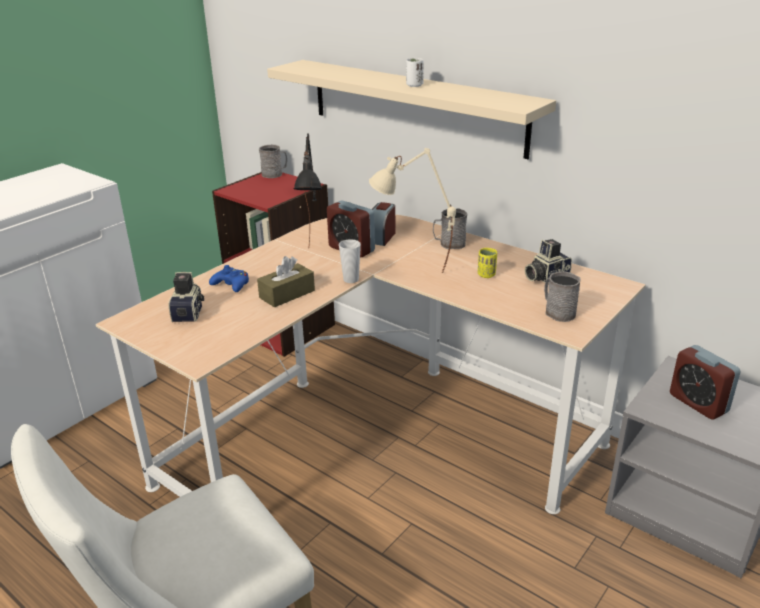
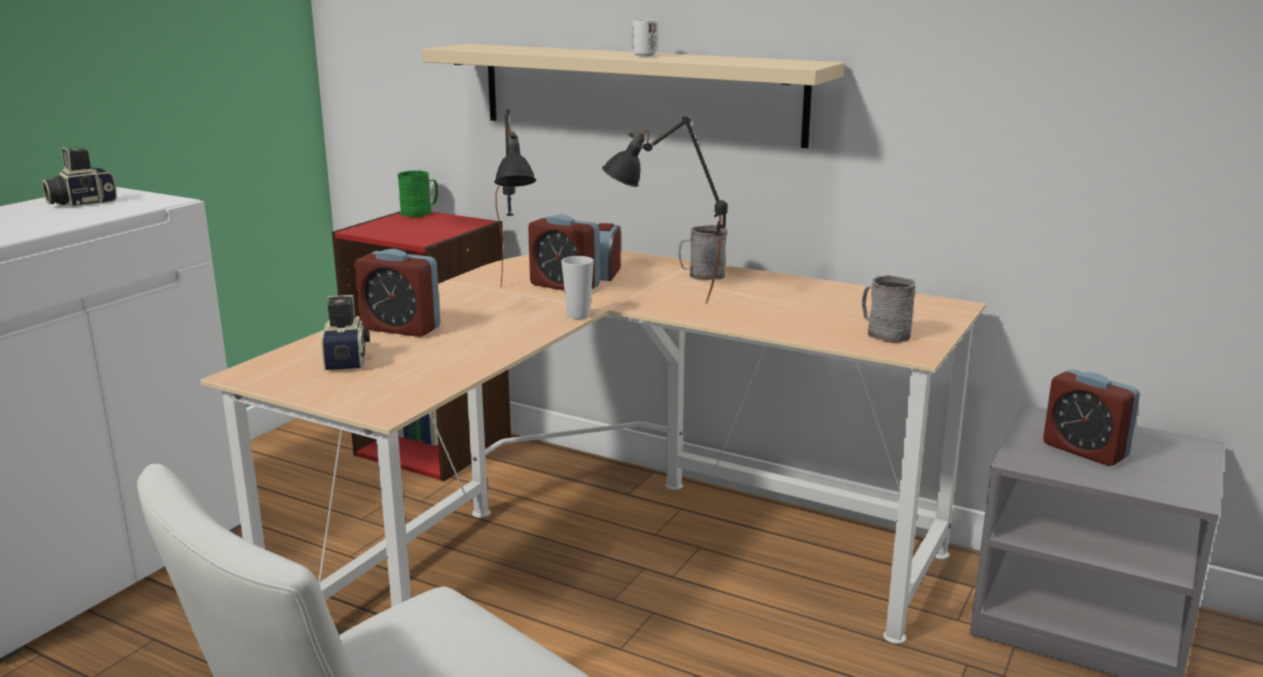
camera: 10 degrees left, 10 degrees down
(231, 284) = (400, 328): blue game controller -> alarm clock
(275, 174) = (420, 213): grey mug -> green mug
(287, 294) = (490, 334): brown tissue box -> none
(411, 274) = (663, 306): beige table lamp -> black table lamp
(486, 275) = (768, 303): yellow cup -> none
(545, 276) = (850, 301): camera -> camera (81, 203)

